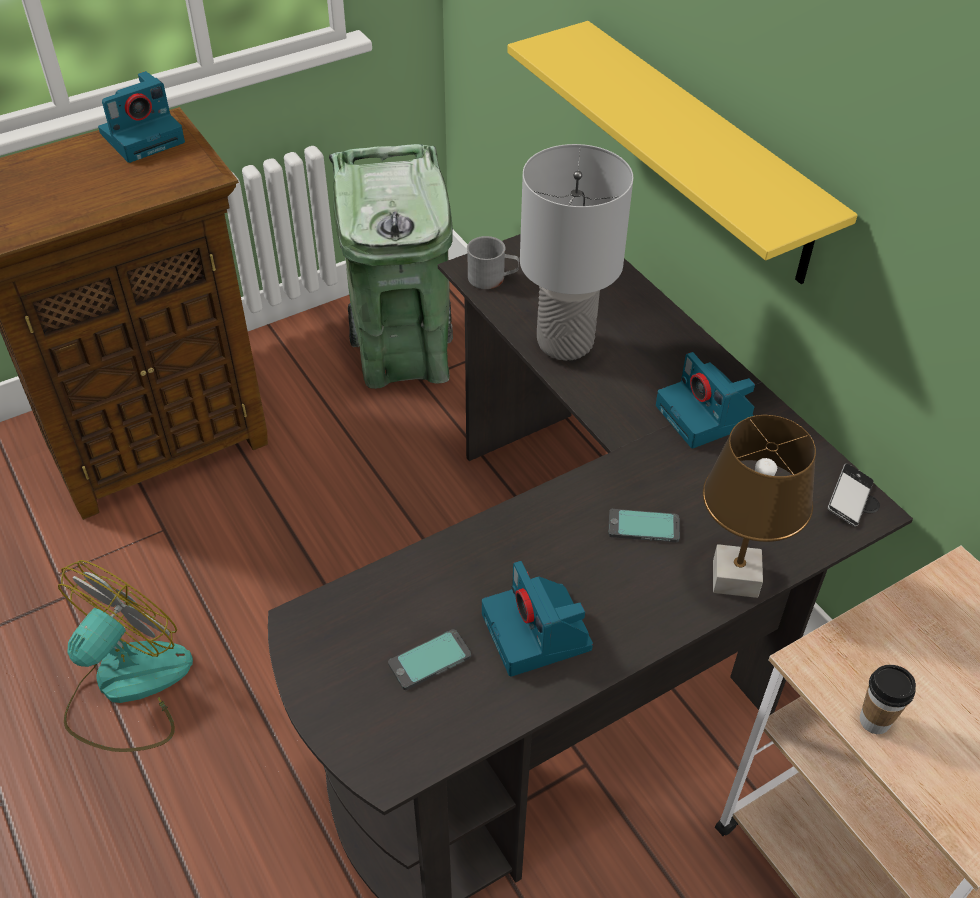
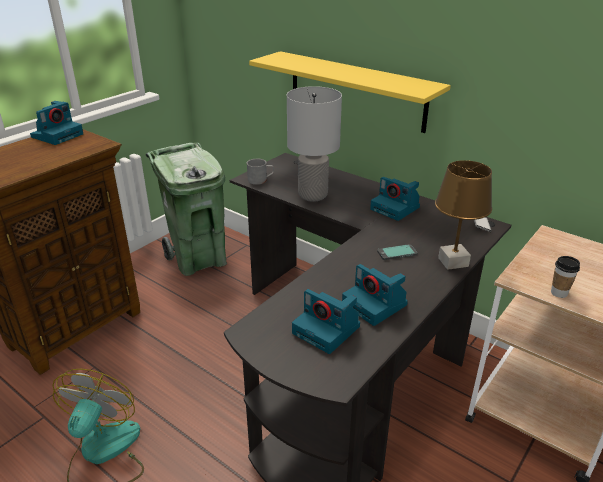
camera: 20 degrees left, 15 degrees down
(430, 661) = (328, 330): phone -> camera

